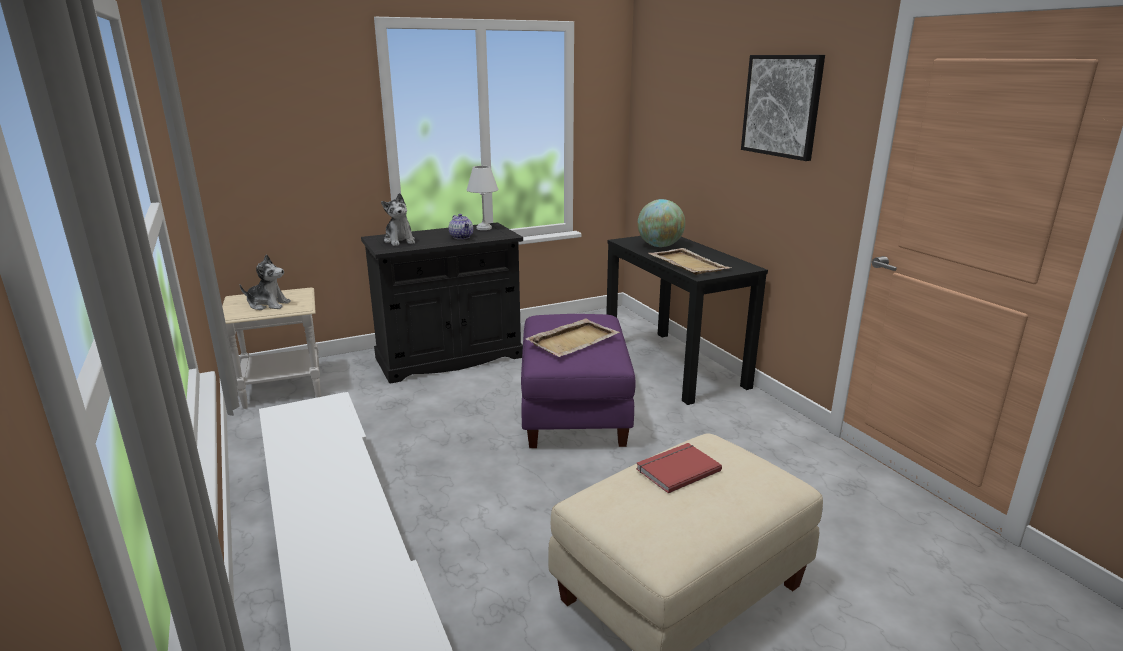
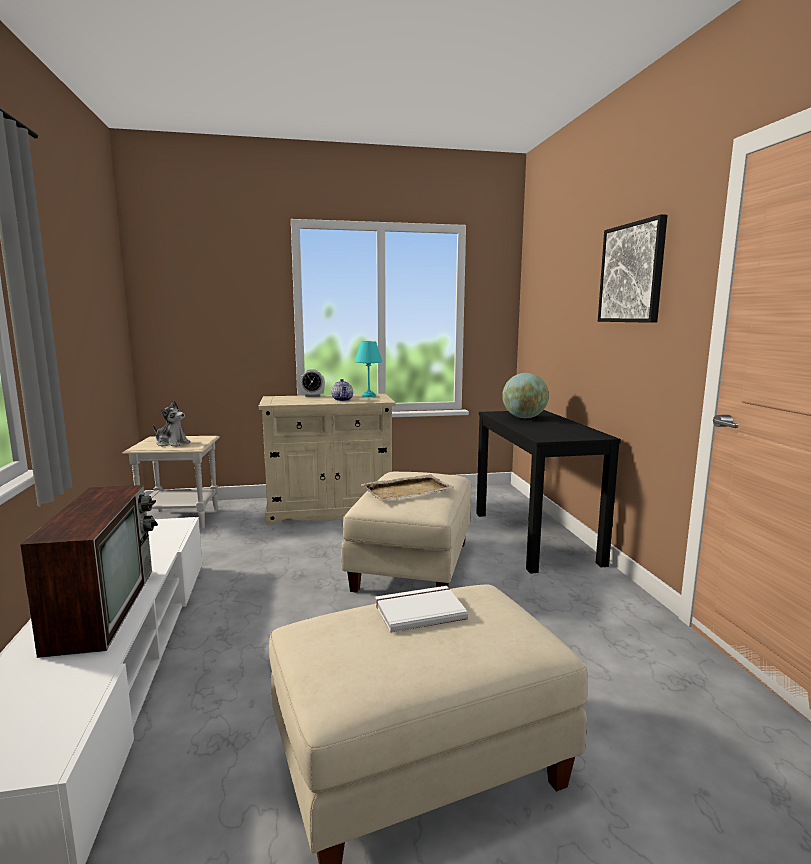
camera: 15 degrees right, 10 degrees down
(339, 509) = (102, 606): none -> television
(400, 241) = (289, 399): plush toy -> none
(420, 232) = (312, 396): none -> alarm clock
(449, 358) = (329, 510): black cabinet -> beige cabinet
(484, 228) = (369, 396): white table lamp -> turquoise table lamp
(575, 411) = (413, 566): purple ottoman -> beige ottoman
(676, 469) = (418, 610): red book -> white book
(687, 263) = (539, 430): beige tray -> none

